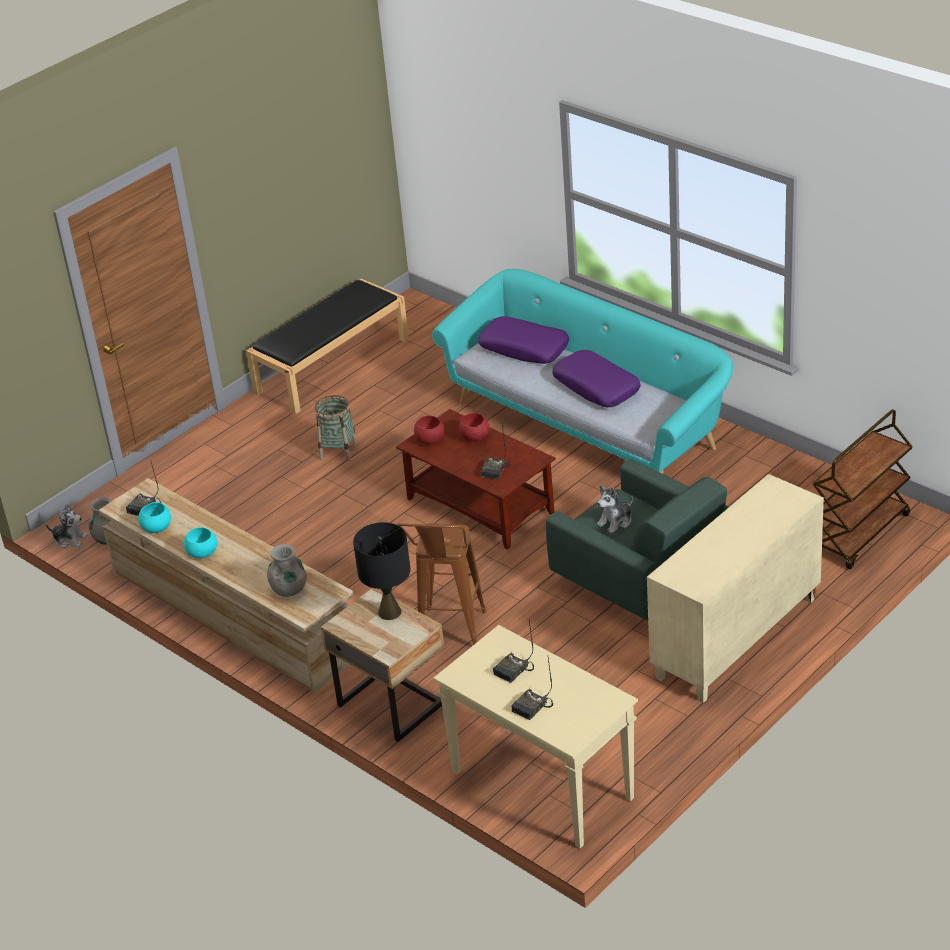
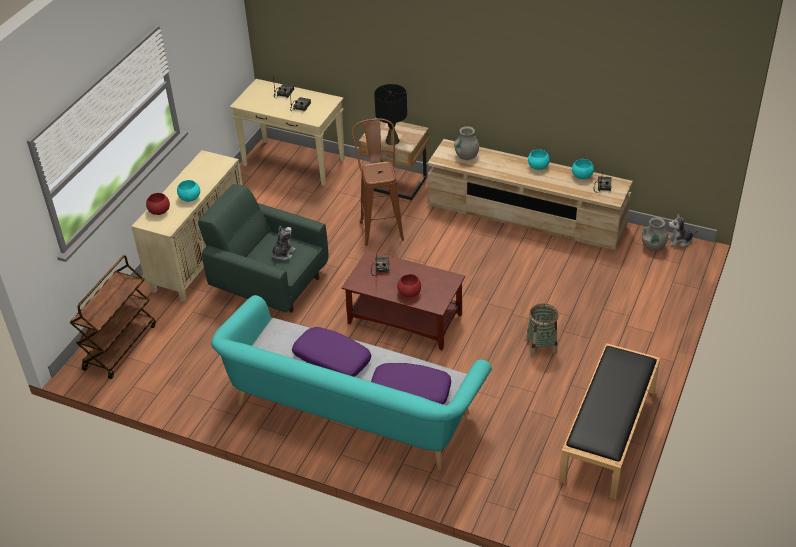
camera: 160 degrees right, 5 degrees up
(430, 440) = (442, 284): red bowl -> red bowl (159, 211)
(733, 524) = (189, 198): none -> turquoise bowl

